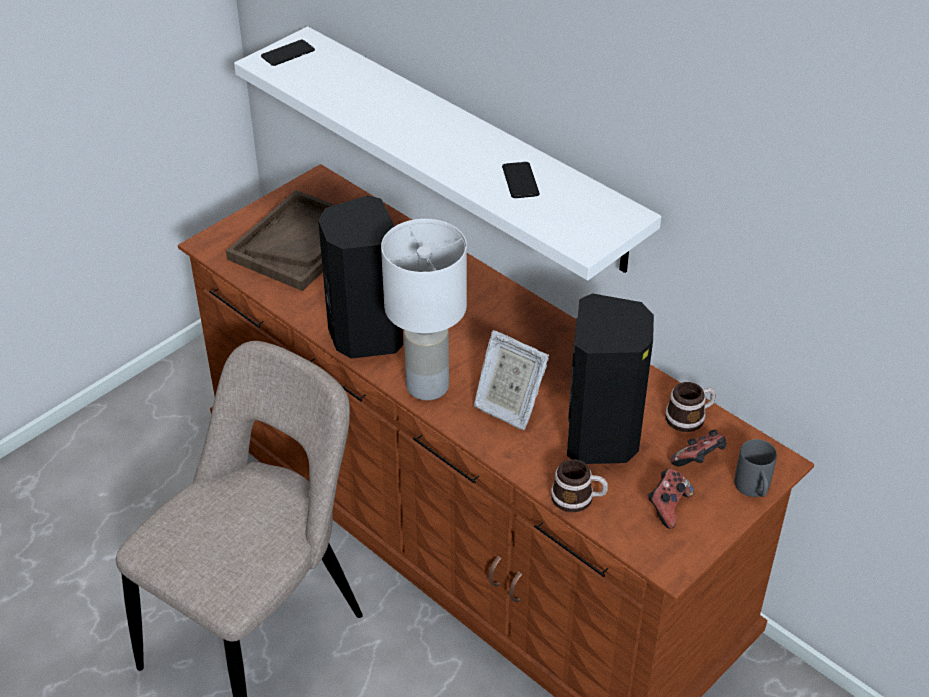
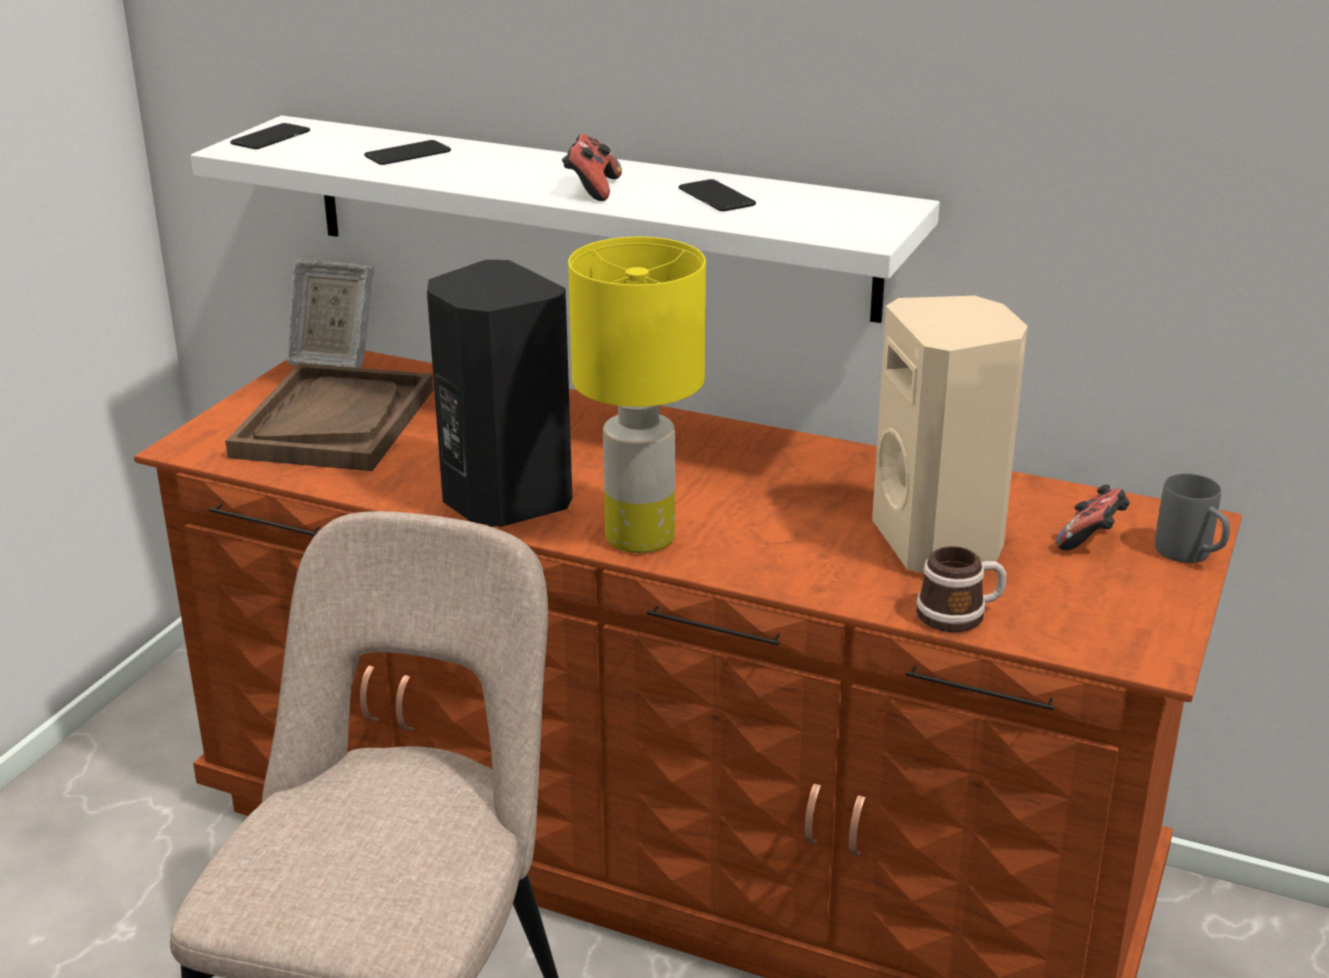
camera: 20 degrees left, 15 degrees down
(360, 90) = (408, 154): none -> phone
(426, 386) = (638, 537): white table lamp -> yellow table lamp
(507, 406) = (776, 537): picture frame -> picture frame (332, 360)
(603, 438) = (940, 543): black speaker -> beige speaker
(667, 507) = (1092, 597): game controller -> game controller (592, 189)
(690, 417) = (1040, 499): mug -> none

